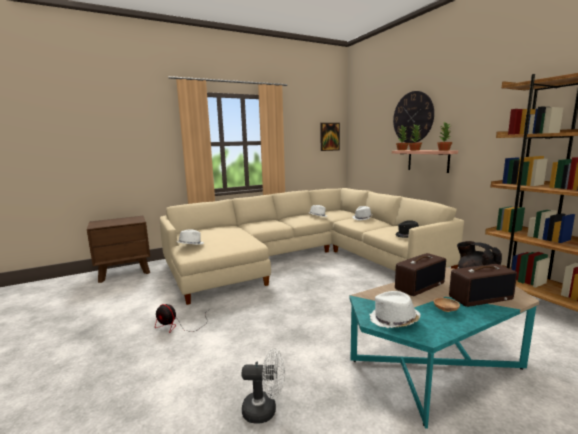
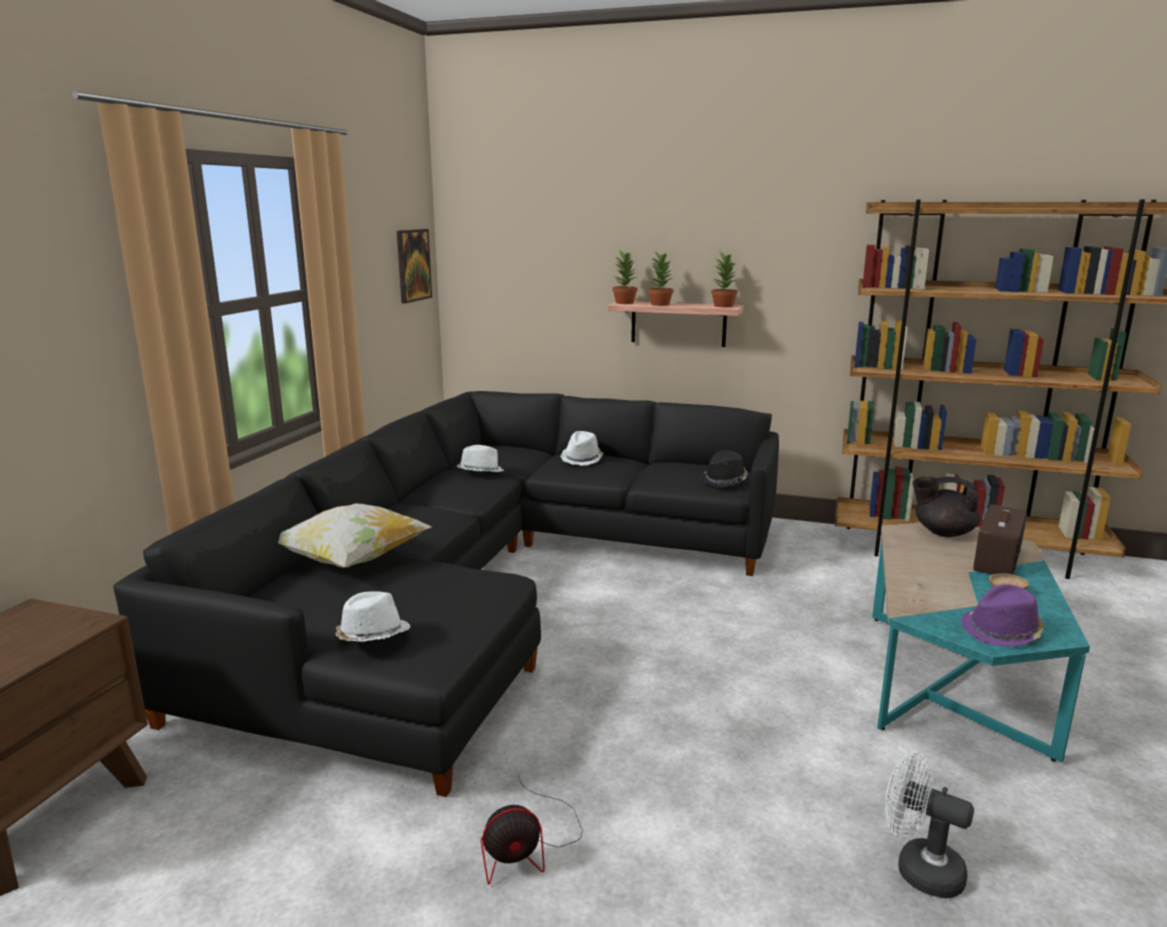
camera: 45 degrees left, 5 degrees up
(229, 228) = (352, 560): none -> pillow
(265, 410) = (918, 869): white fan -> white fan turned 105 degrees counterclockwise
(301, 259) = (490, 584): beige sofa -> black sofa
(393, 320) = (1002, 631): white hat -> purple hat
(413, 117) = (637, 234): wall clock -> none
(419, 286) = (919, 567): radio -> none

